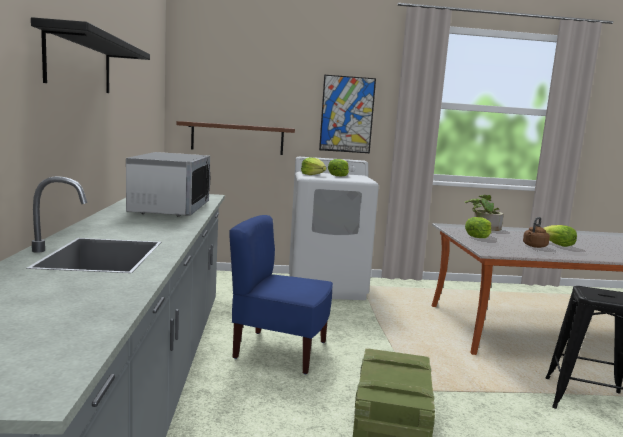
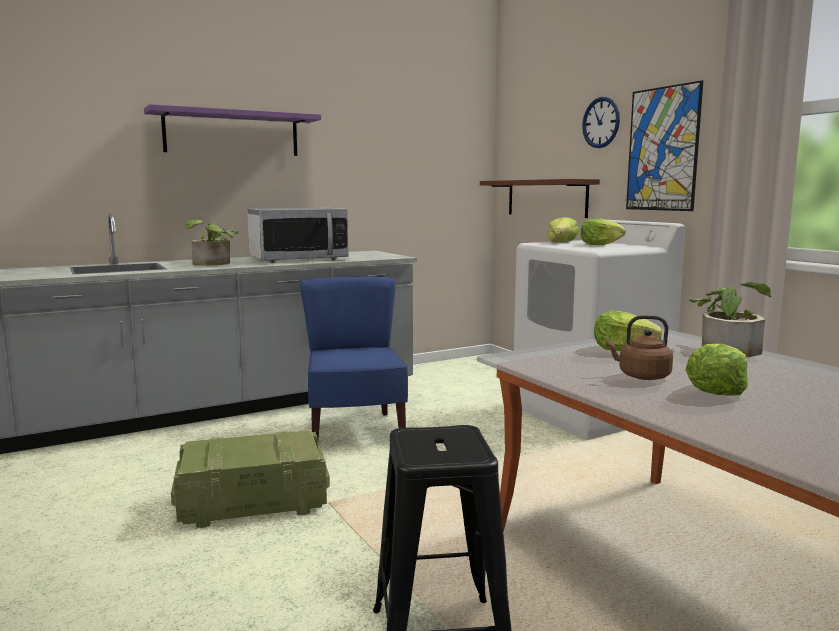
camera: 65 degrees right, 0 degrees up
(80, 63) = (232, 133): black shelf -> purple shelf
(148, 227) = (213, 264): none -> potted plant
(294, 89) = (601, 122): none -> wall clock

